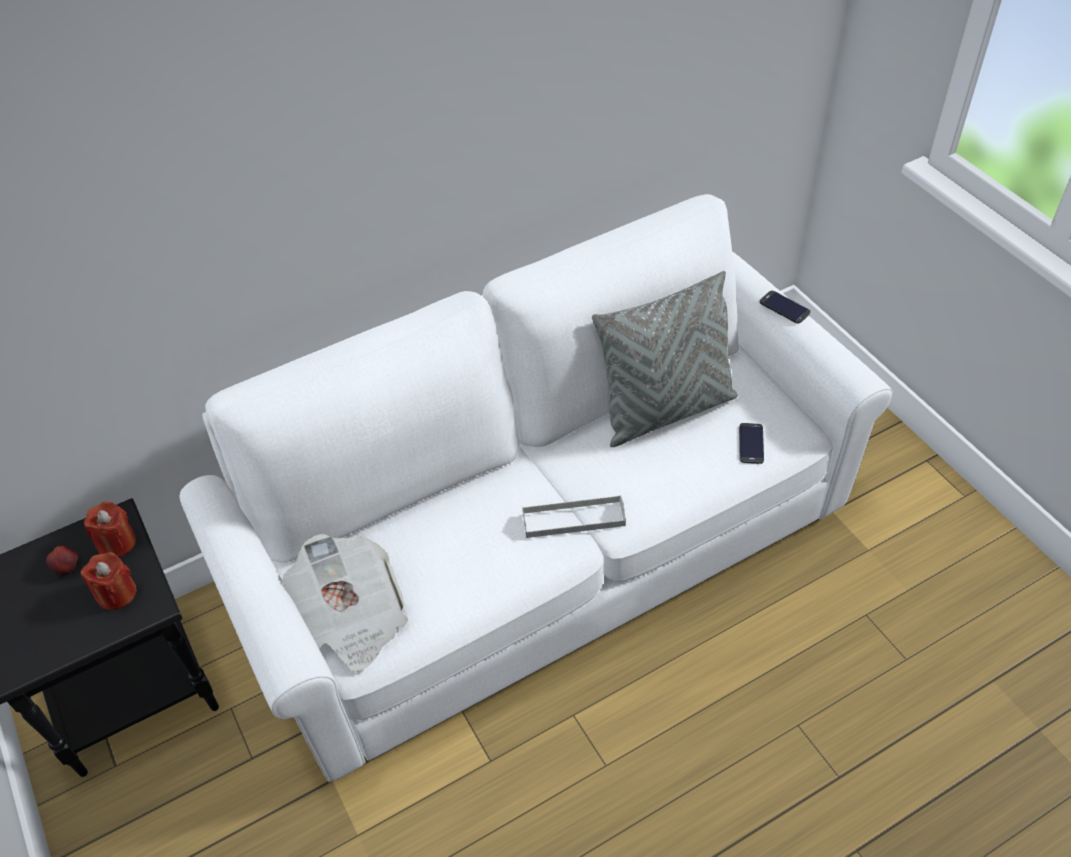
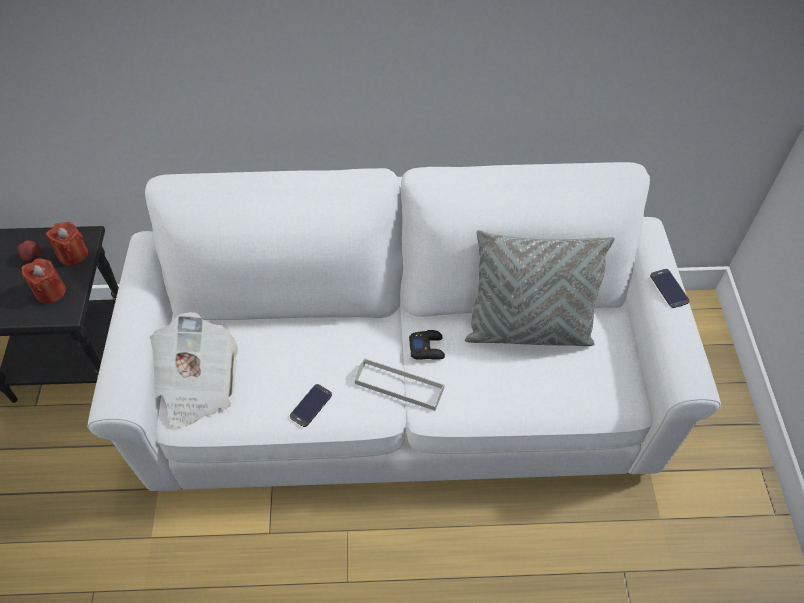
camera: 25 degrees right, 5 degrees up
(577, 470) = (427, 348): none -> black game controller
(751, 443) = (580, 390): phone -> phone (311, 405)

